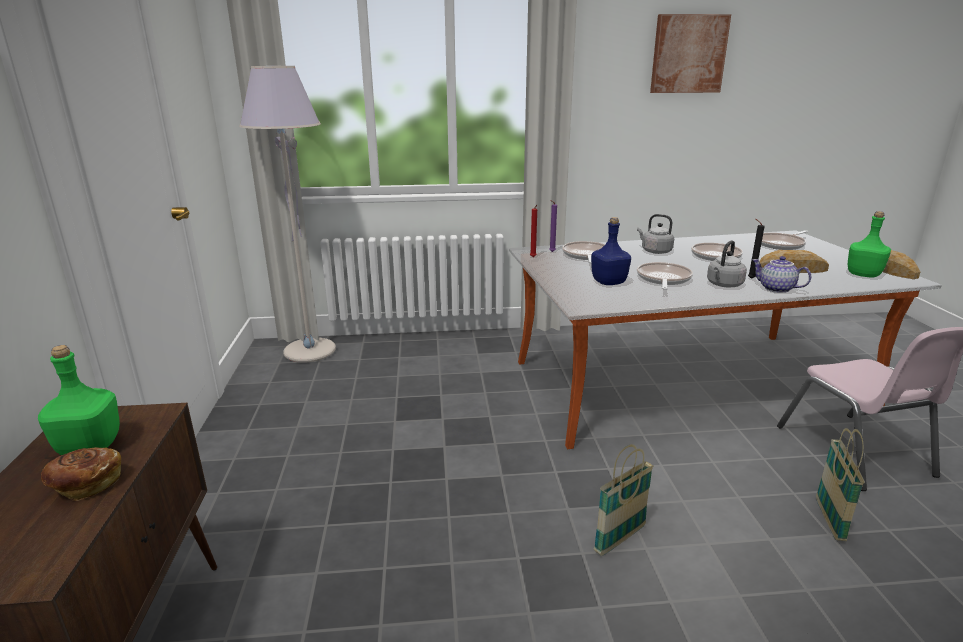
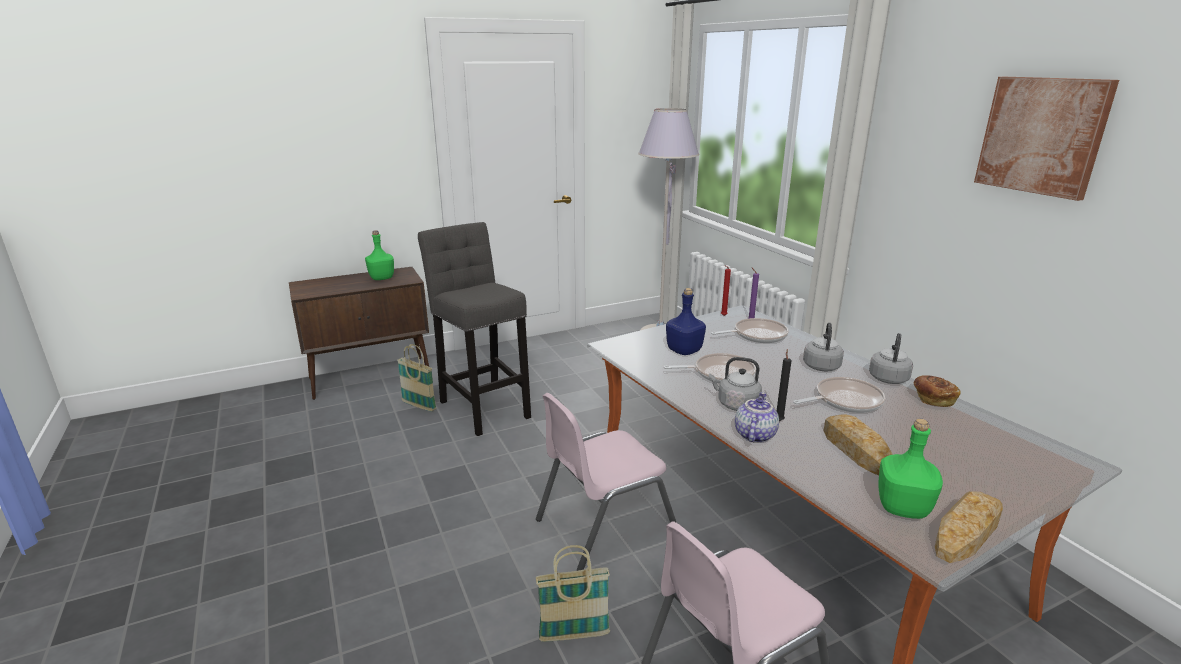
camera: 70 degrees right, 0 degrees up
(86, 485) = (354, 285): bread -> bread (932, 399)
(372, 518) = (483, 406): none -> grey stool
(620, 539) = (498, 504): basket -> basket (419, 406)
(669, 469) = (604, 525): none -> pink chair
(679, 241) = (888, 378): none -> grey kettle
(781, 245) = (986, 448): frying pan -> none

